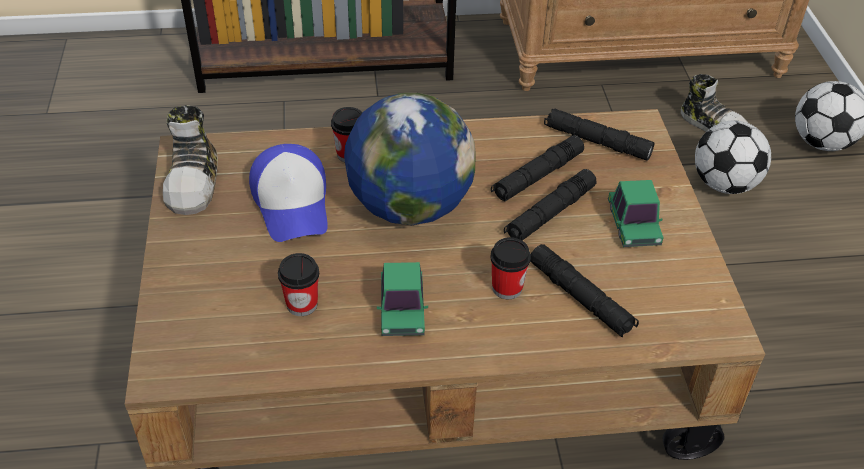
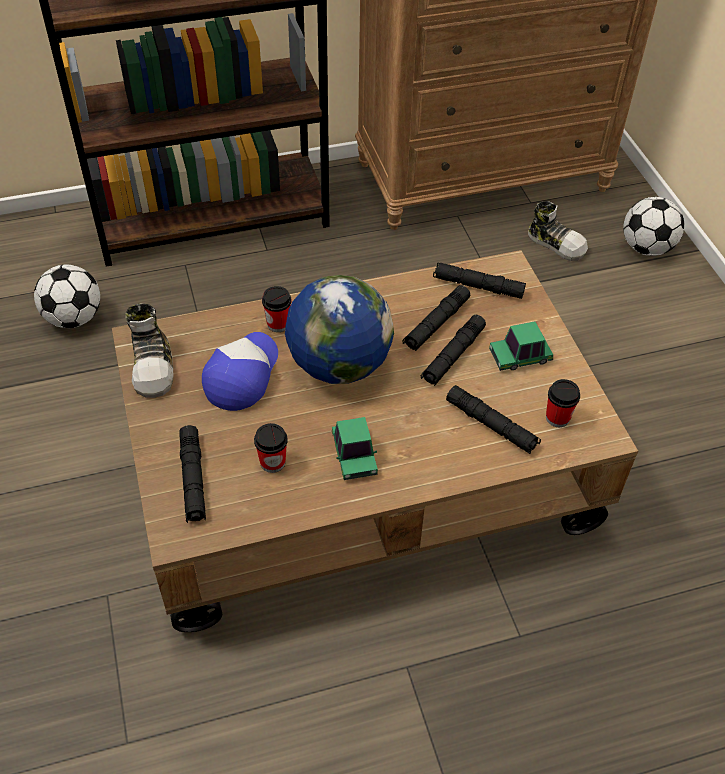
camera: 10 degrees left, 5 degrees up
(202, 310) = (193, 479): none -> black flashlight
(292, 203) = (242, 375): cap -> cap turned 135 degrees counterclockwise
(507, 288) = (432, 425): cup -> cup (557, 418)
(633, 225) = (520, 357): toy car -> toy car turned 90 degrees clockwise
(724, 184) = (573, 296): football -> football (74, 318)

